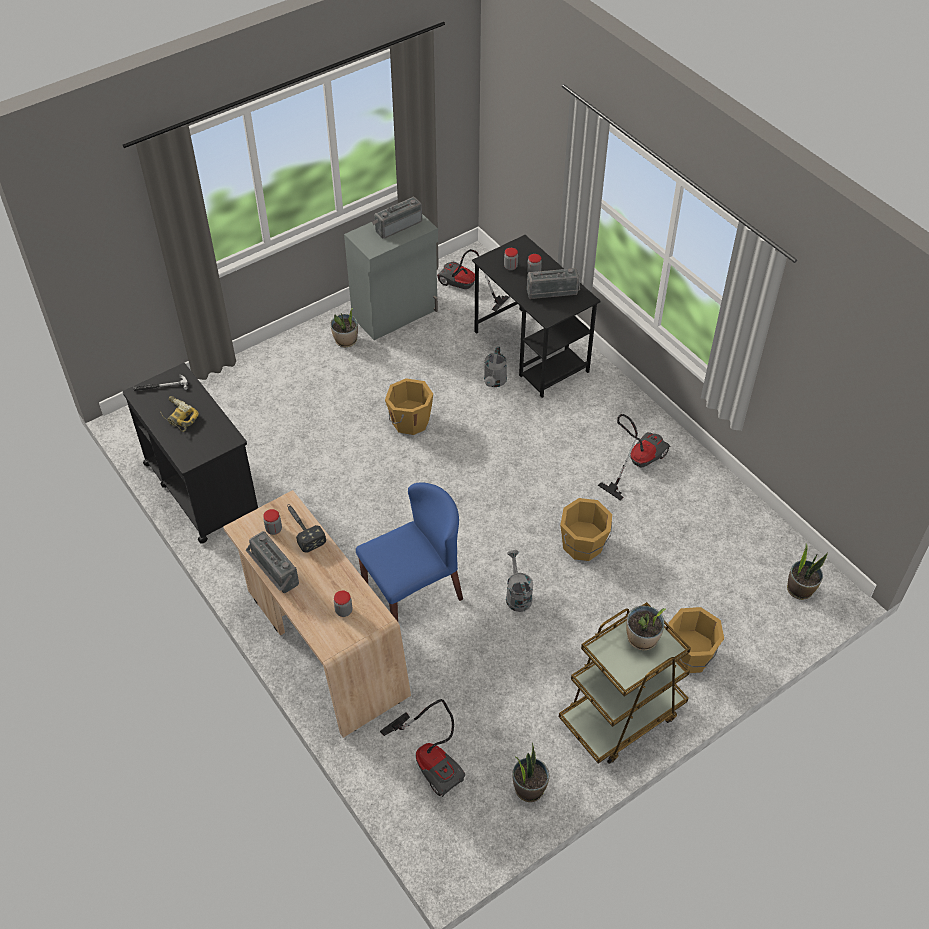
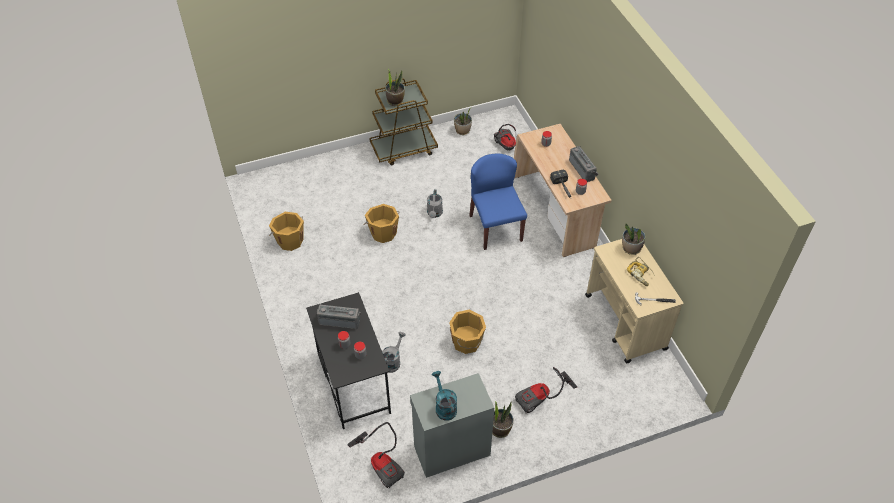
camera: 165 degrees left, 0 degrees up
(201, 488) = (625, 322): black cart -> beige cart
(397, 225) = (444, 406): radio -> turquoise watering can
(413, 592) = (495, 227): blue chair -> blue chair turned 90 degrees clockwise
(636, 463) = (322, 276): vacuum cleaner -> vacuum cleaner (542, 398)
(690, 655) = (354, 167): orange bucket -> orange bucket (290, 240)
(800, 589) = (273, 184): potted plant -> potted plant (631, 249)

